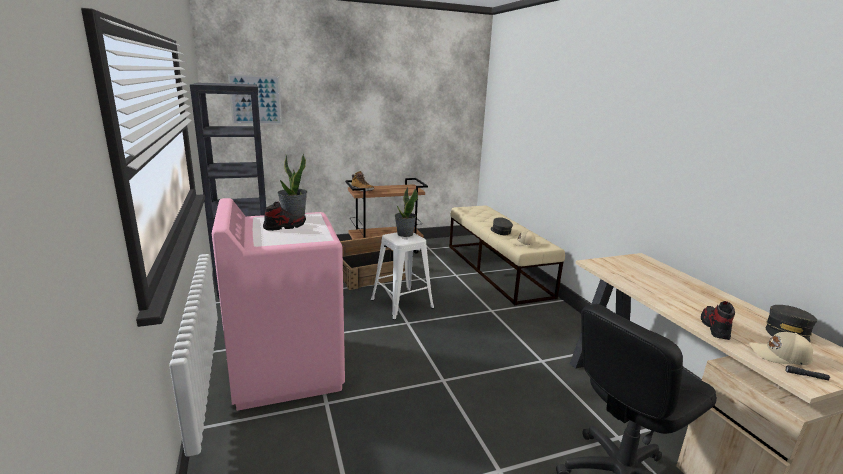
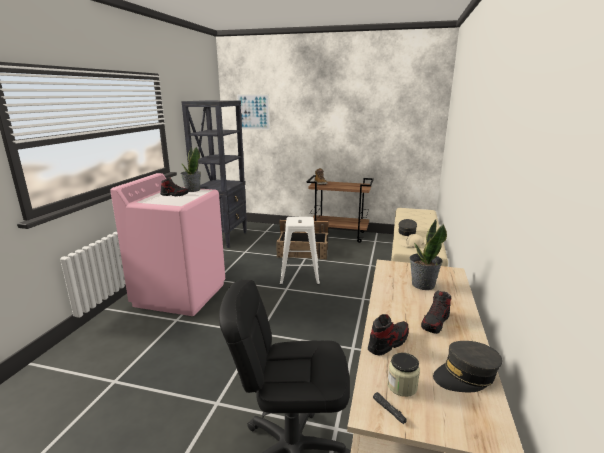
camera: 35 degrees right, 0 degrees up
(405, 234) = (303, 219): potted plant -> potted plant (422, 284)
(707, 301) = (435, 322): none -> shoe
(779, 355) = (402, 386): beige cap -> jar

